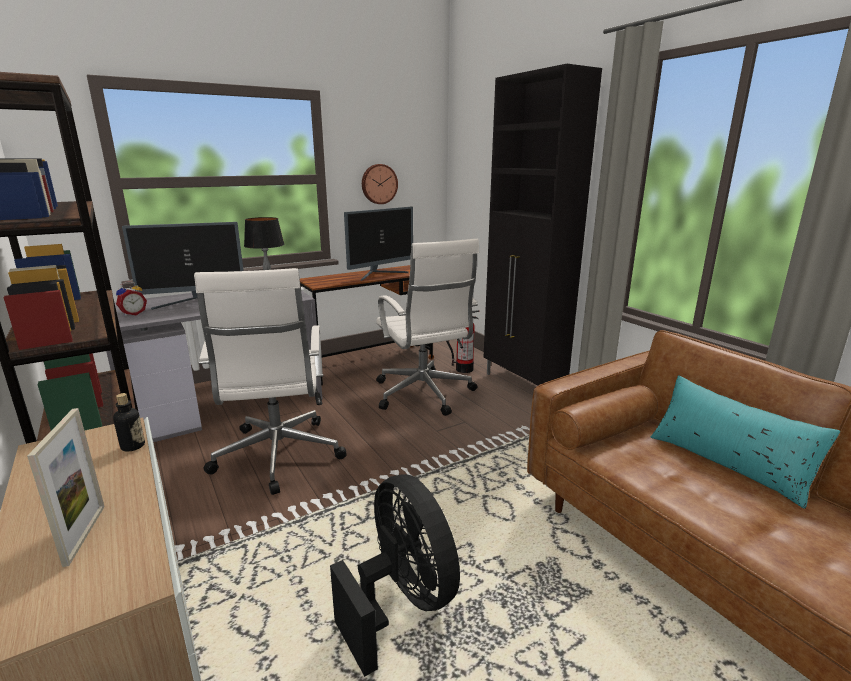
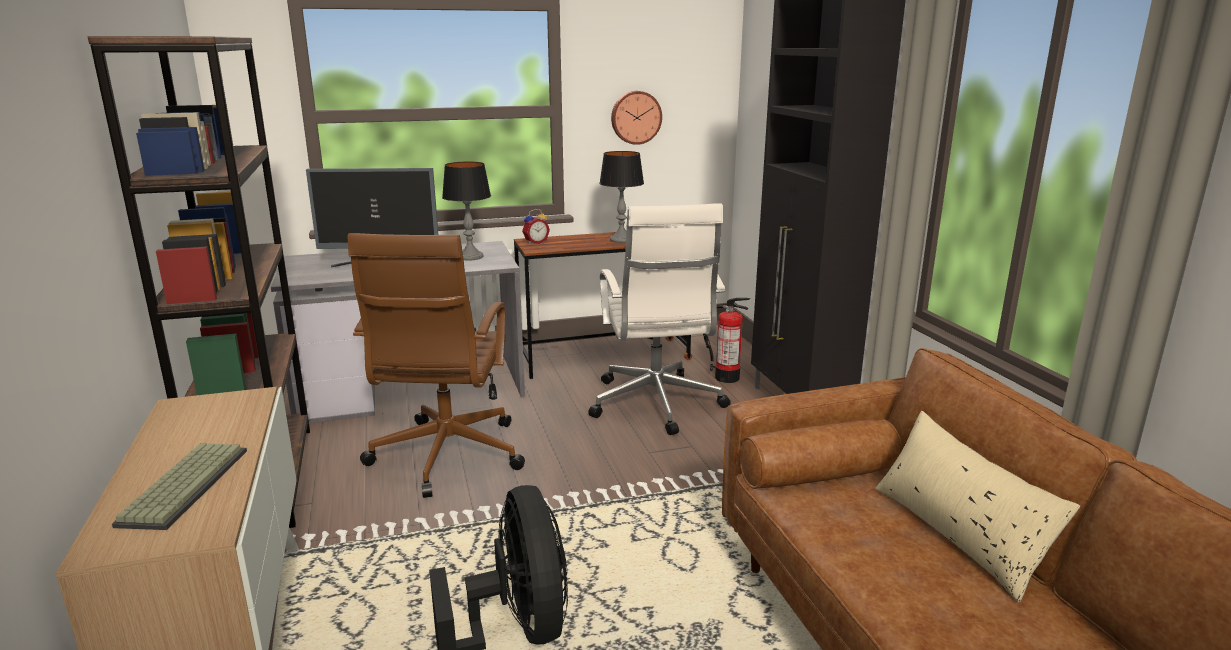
camera: 15 degrees right, 0 degrees up
(85, 534) = (184, 485): picture frame -> keyboard
(133, 314) = (310, 271): alarm clock -> alarm clock (535, 242)
(133, 446) = (255, 414): bottle -> none
(278, 457) = (446, 457): white office chair -> brown office chair
(380, 274) = (621, 240): monitor -> table lamp
(727, 463) = (958, 534): turquoise pillow -> beige pillow

